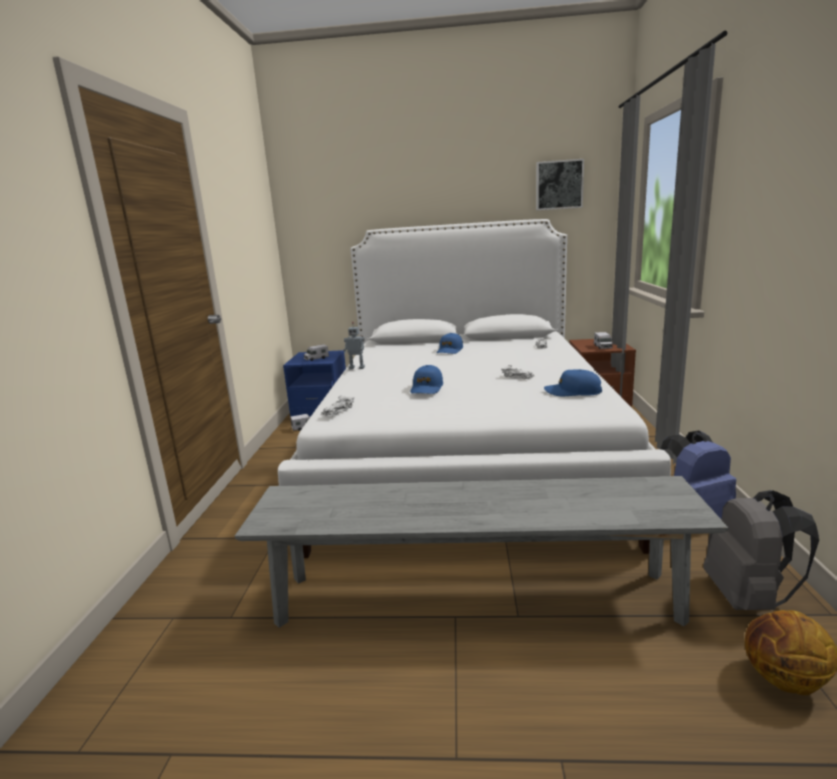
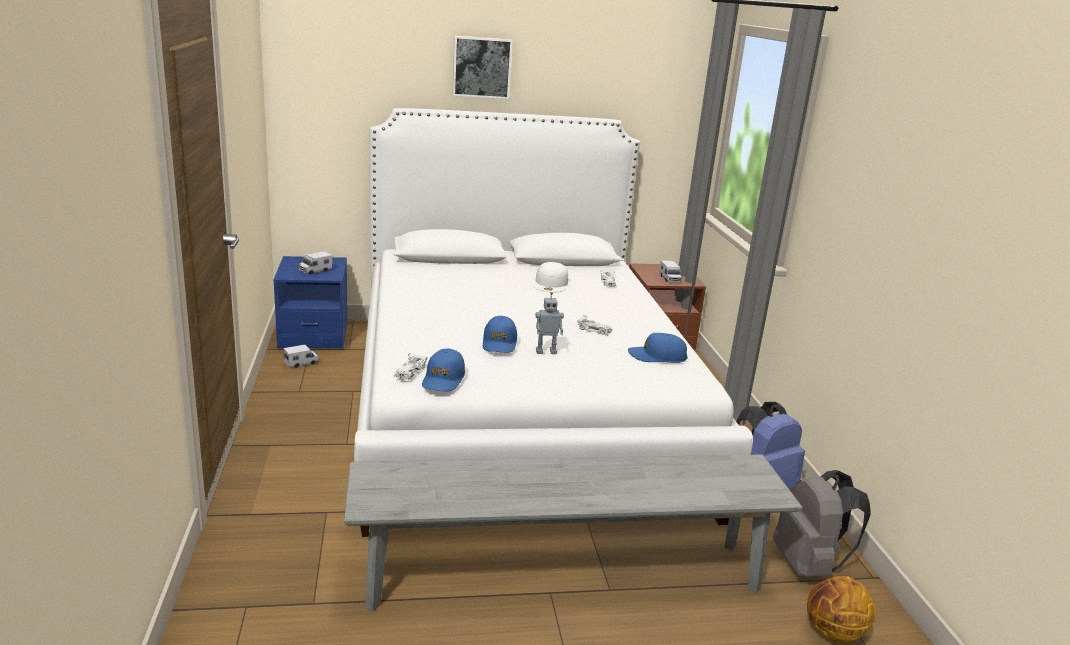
camera: 15 degrees left, 5 degrees up
(357, 368) = (398, 302): toy robot -> toy robot (546, 351)
(450, 350) = (502, 280): blue cap -> blue cap (443, 379)
(491, 350) = (551, 284): none -> white cap
(559, 185) = (635, 79): picture -> picture (481, 67)

